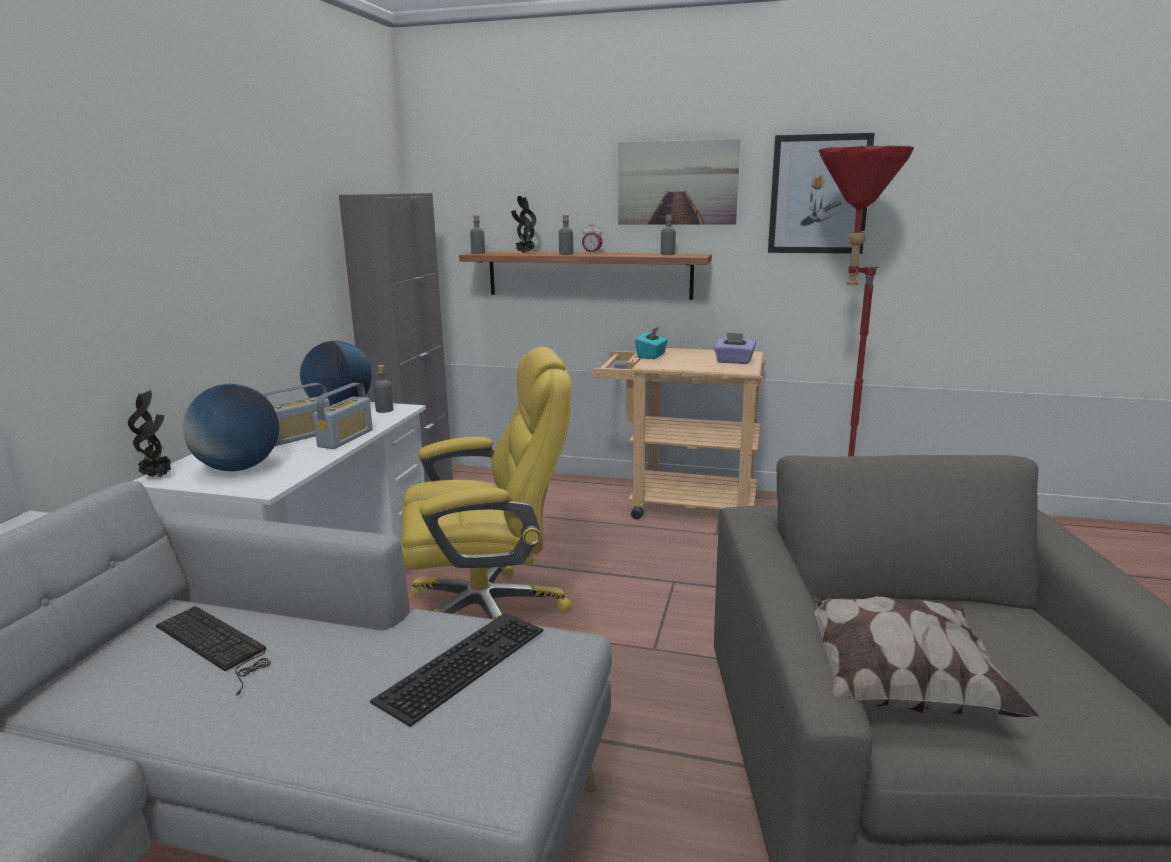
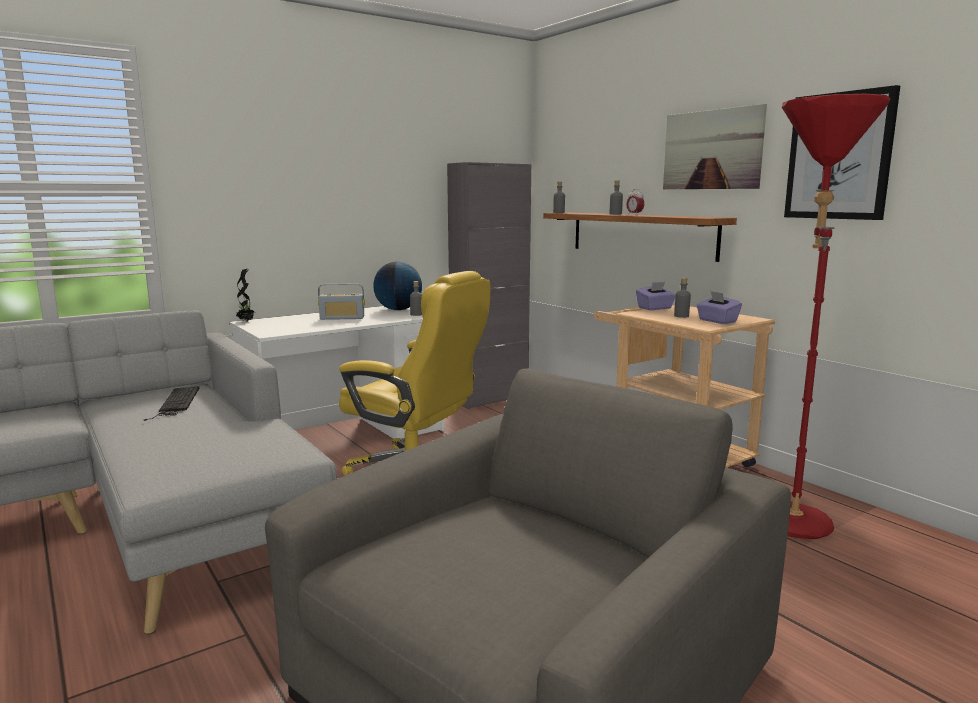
camera: 40 degrees right, 5 degrees down
(238, 468) = (282, 324): globe -> none
(346, 438) = (360, 322): radio -> none
(461, 662) = (237, 441): keyboard -> none
(524, 253) = (589, 213): potted plant -> none
(651, 356) = (655, 308): turquoise tissue box -> purple tissue box
(667, 254) = (693, 216): grey bottle -> grey bottle (681, 316)
(893, 685) = (411, 543): pillow -> none

